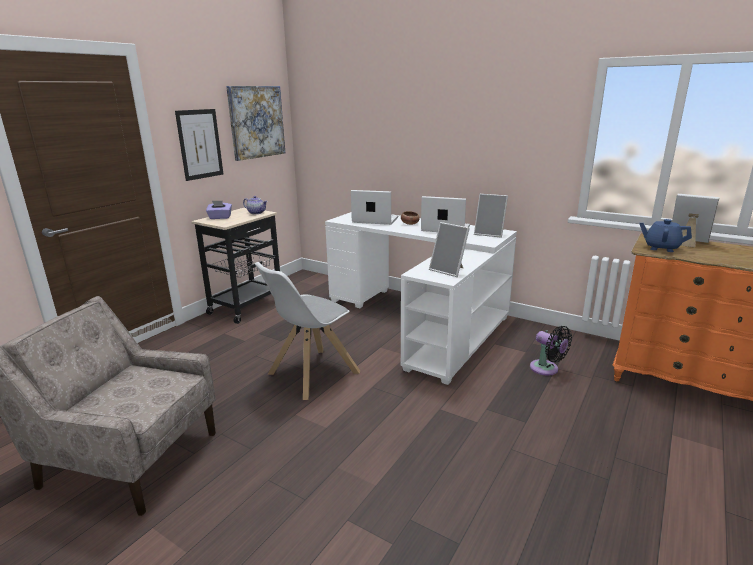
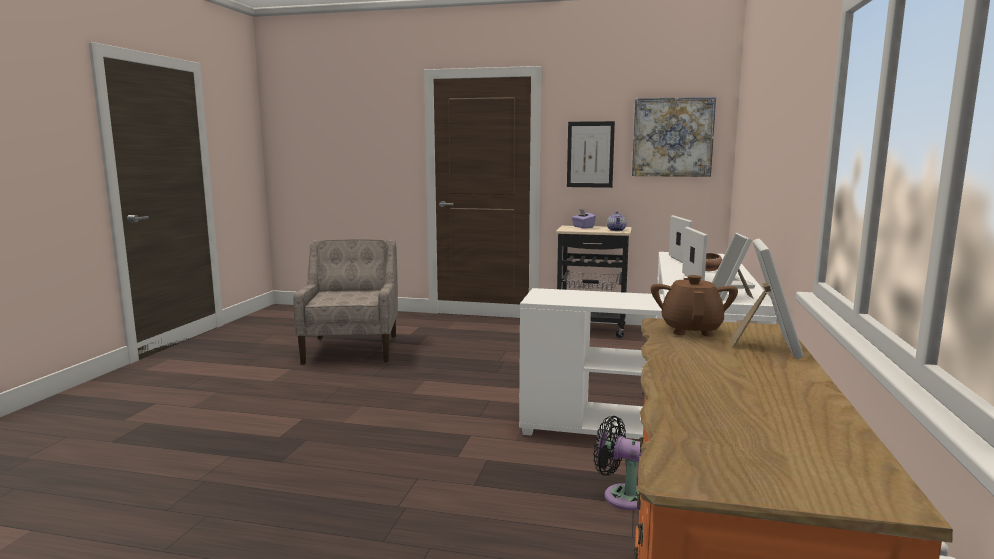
camera: 70 degrees right, 10 degrees down
(311, 374) = (491, 374): chair -> none
(449, 270) = (567, 299): picture frame -> none
(546, 369) = (621, 496): black fan -> black fan turned 90 degrees clockwise
(661, 248) = (691, 330): blue teapot -> brown teapot

